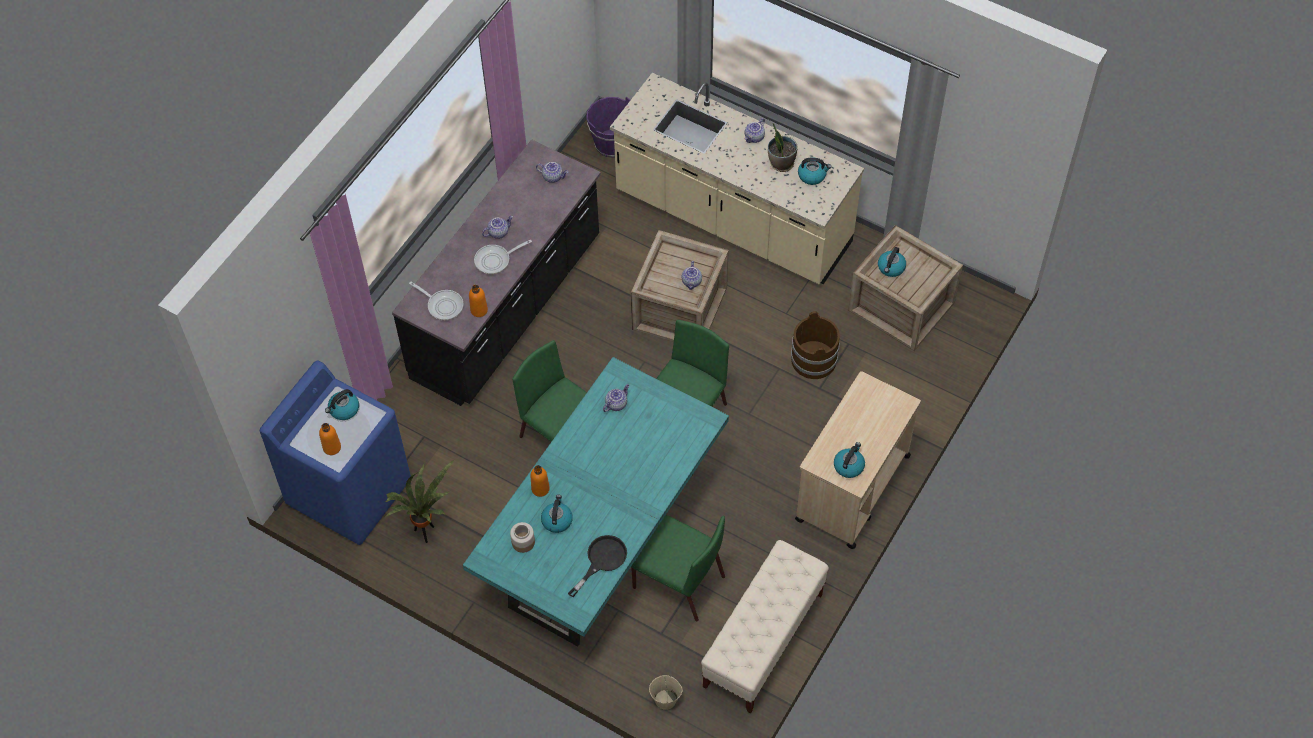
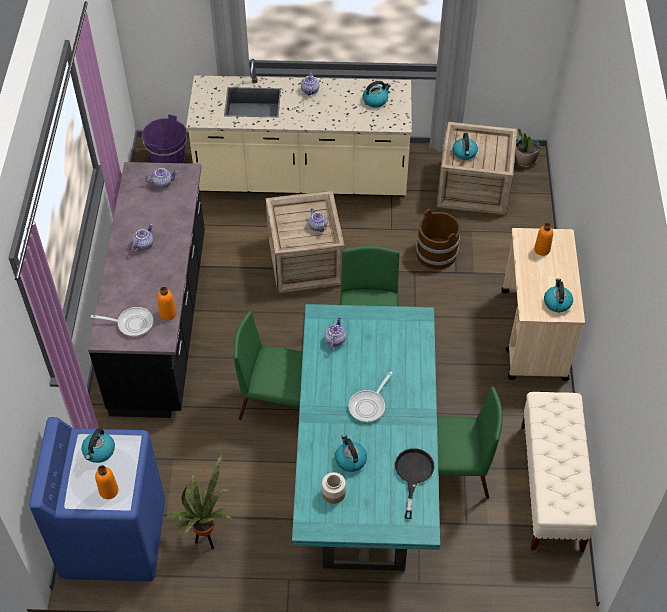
camera: 30 degrees left, 5 degrees down
(495, 260) = (156, 267): frying pan -> frying pan (369, 405)
(540, 489) = (317, 440): orange bottle -> orange bottle (542, 250)
(666, 699) = (508, 577): beige bucket -> none
(781, 163) = (345, 101): potted plant -> potted plant (525, 161)

